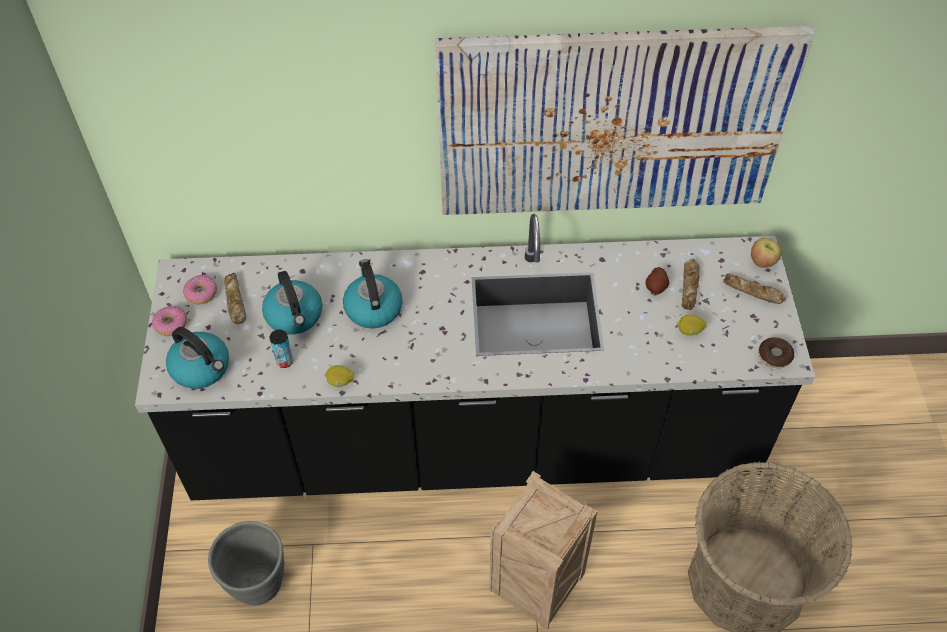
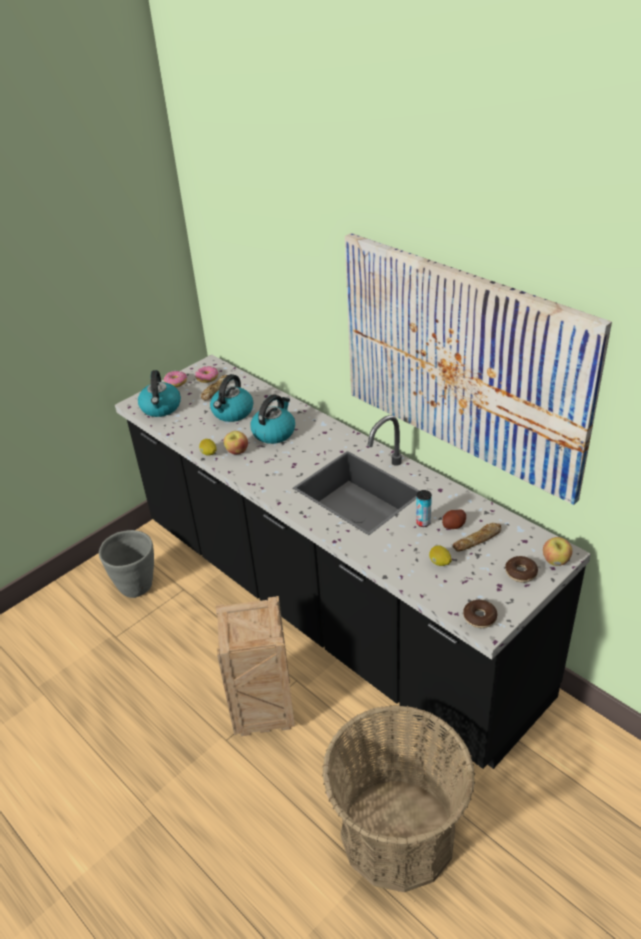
camera: 50 degrees right, 15 degrees down
(285, 361) = (198, 428): can -> can (423, 522)
(366, 357) = (237, 451): none -> apple
(753, 292) = (521, 573): bread -> donut

